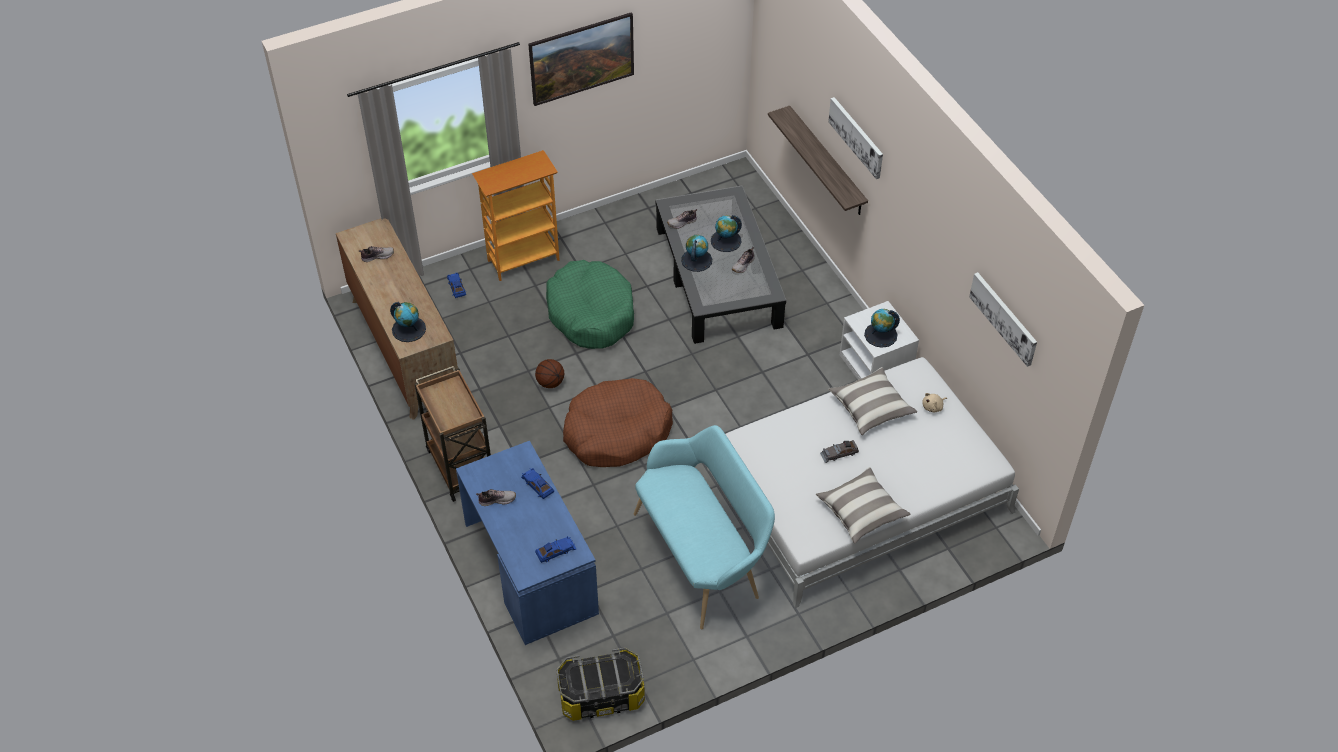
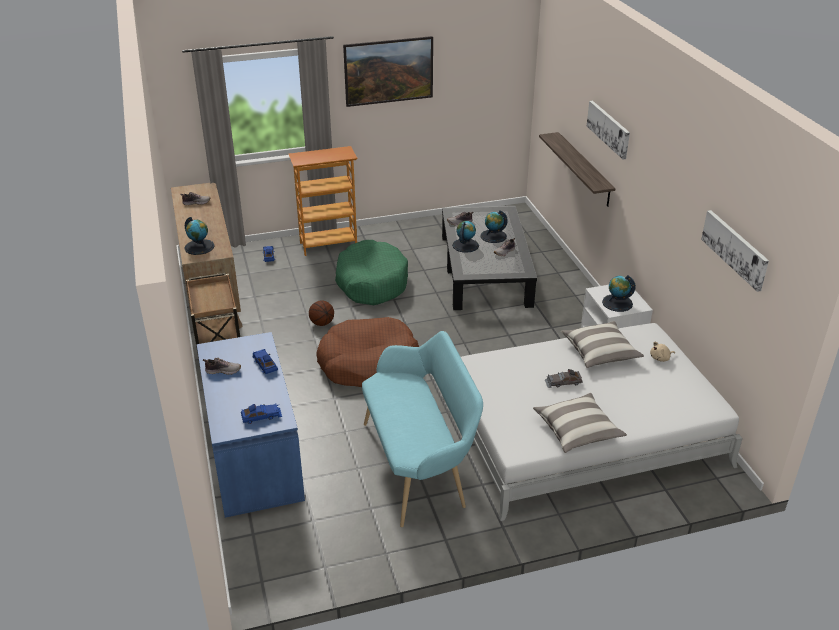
camera: 10 degrees right, 15 degrees down
(601, 696) = (282, 573): storage box -> none

